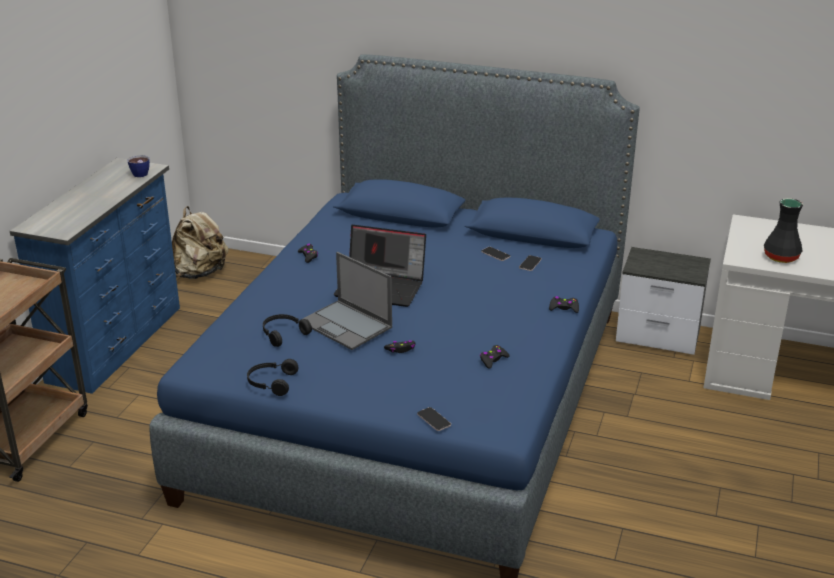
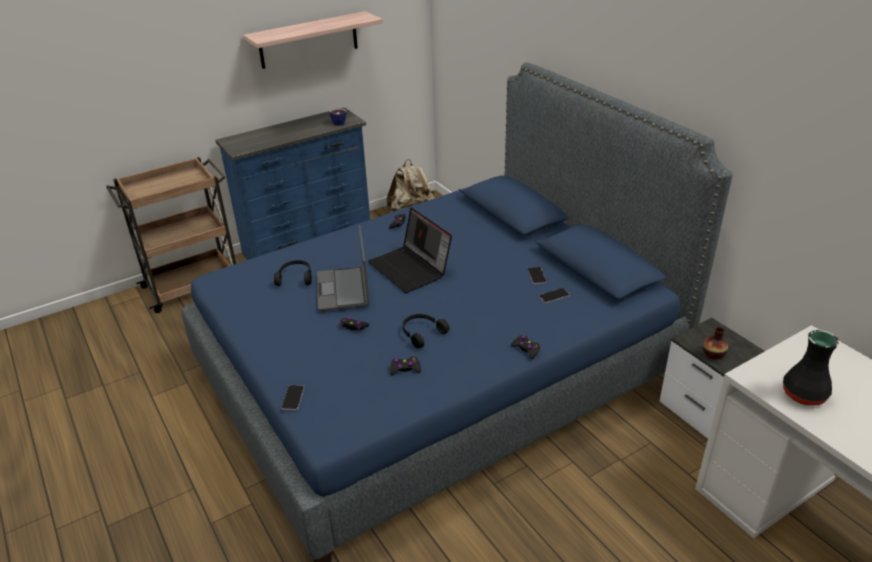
camera: 40 degrees right, 5 degrees up
(78, 80) = (308, 40): none -> shelf
(271, 383) = (239, 312): black headphones -> black headphones (422, 333)
(663, 271) = (713, 354): none -> vase

